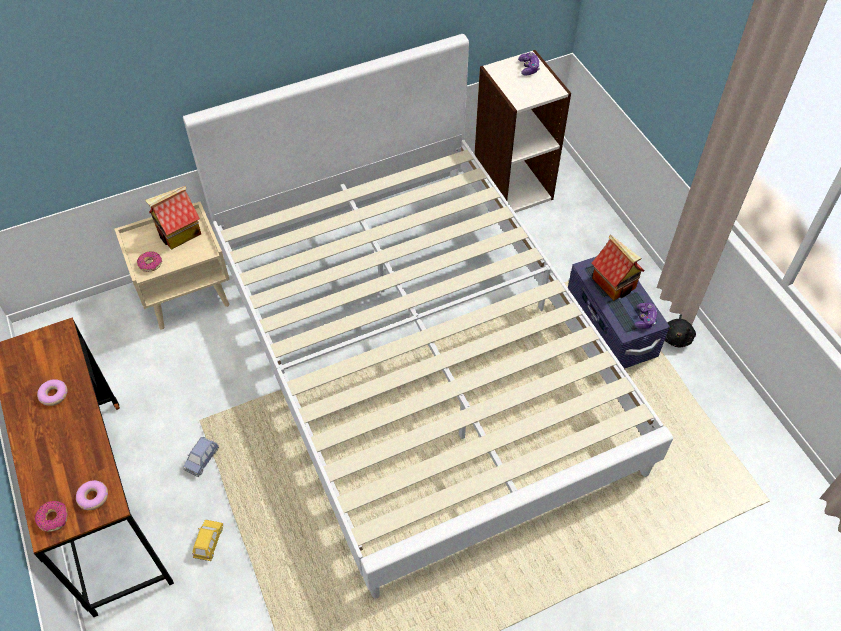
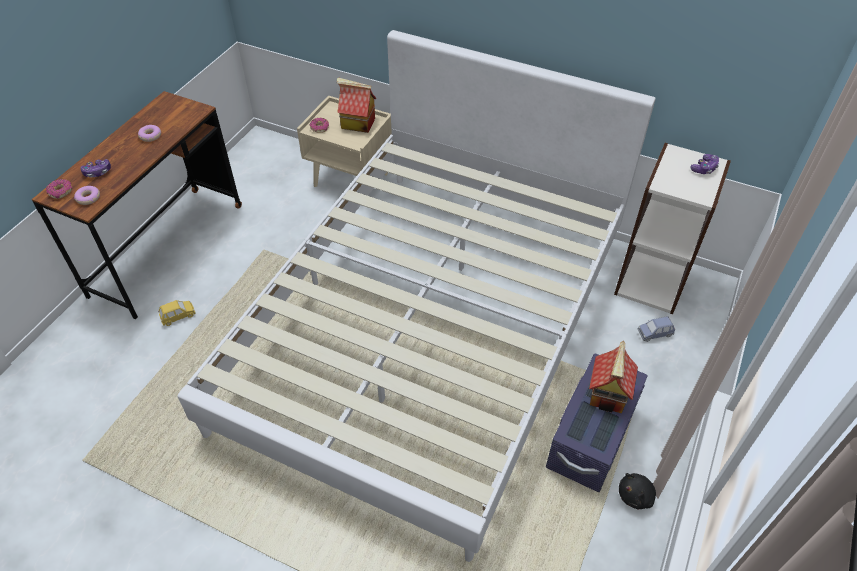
camera: 50 degrees right, 5 degrees down
(202, 460) = (236, 271): blue toy car -> blue toy car (654, 333)
(644, 319) = (596, 440): game controller -> game controller (97, 172)

